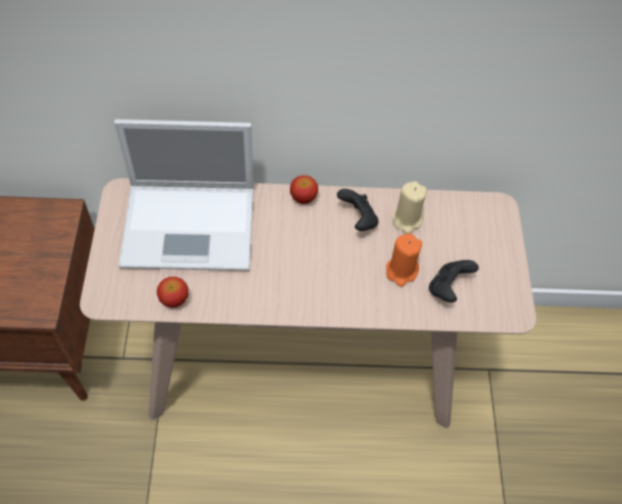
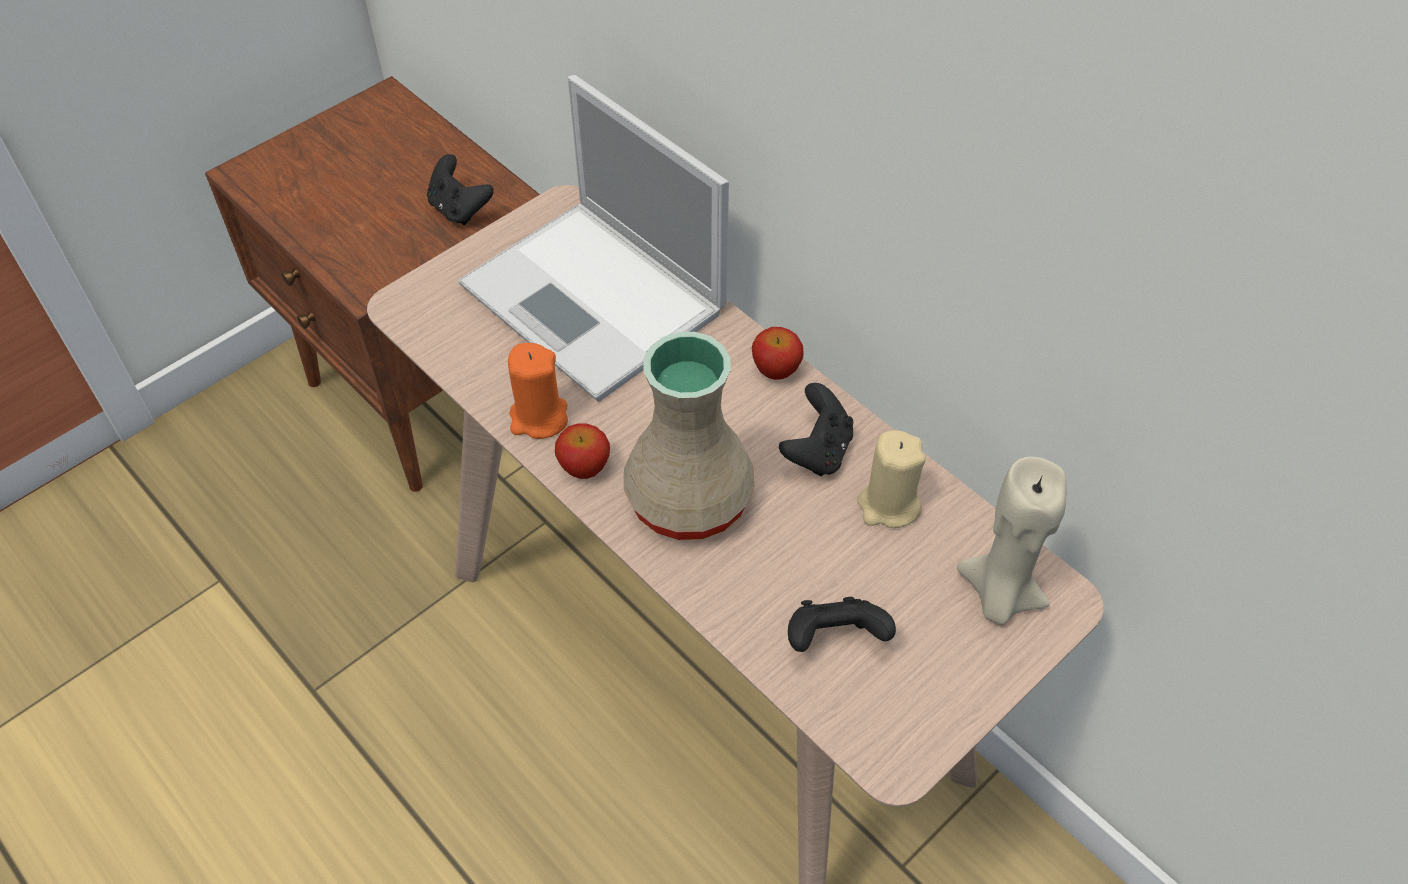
camera: 50 degrees right, 5 degrees down
(40, 235) = (459, 209): none -> black game controller
(174, 300) = (474, 366): apple -> apple (584, 467)
(336, 279) = (692, 500): none -> beige vase
(401, 271) = (794, 563): orange candle -> orange candle (538, 418)
(479, 222) = (999, 595): none -> beige candle

